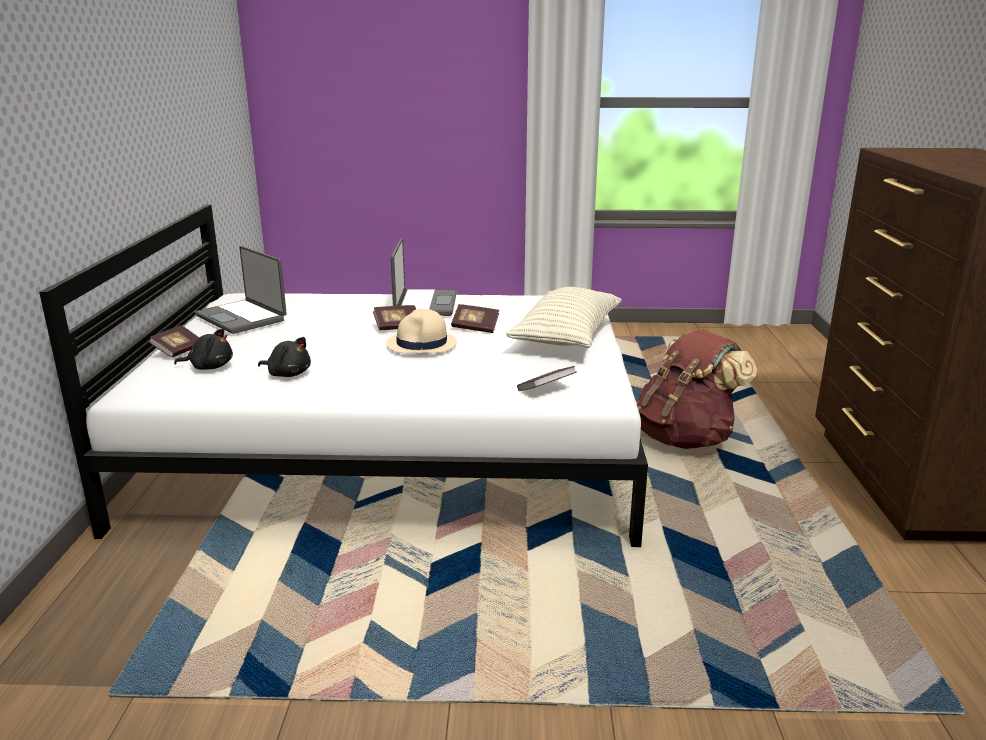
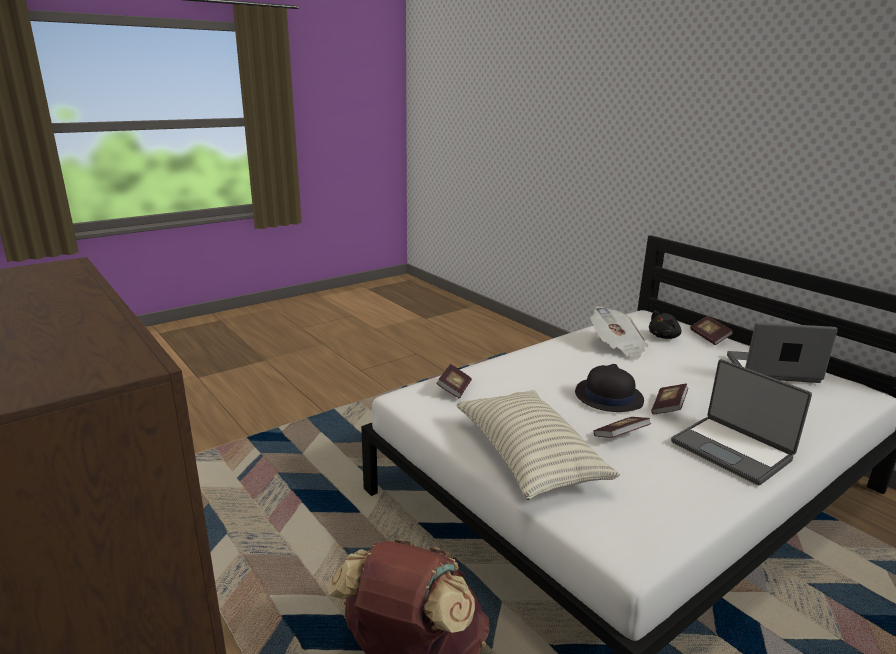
camera: 140 degrees right, 0 degrees up
(288, 374) = (617, 347): black plush toy -> newspaper
(422, 344) = (608, 396): beige hat -> black hat

